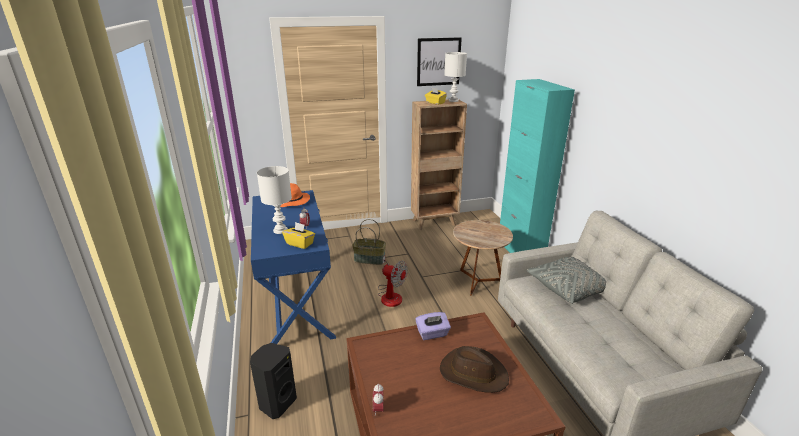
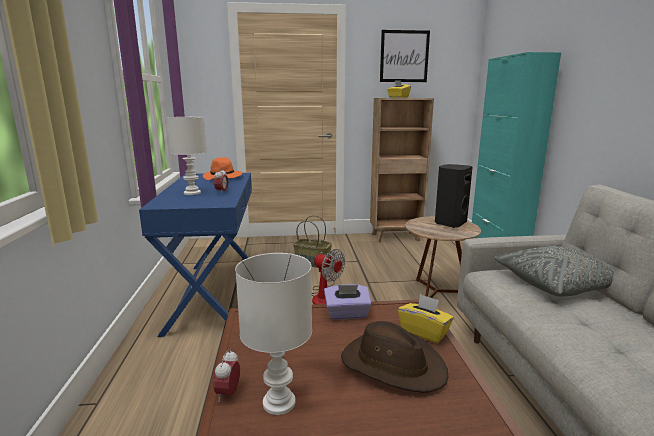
camera: 10 degrees right, 10 degrees down
(277, 403) = (138, 394): black speaker -> black speaker (449, 223)
(300, 243) = (205, 202): yellow tissue box -> yellow tissue box (424, 332)
(453, 101) = (419, 97): white table lamp -> white table lamp (280, 404)

